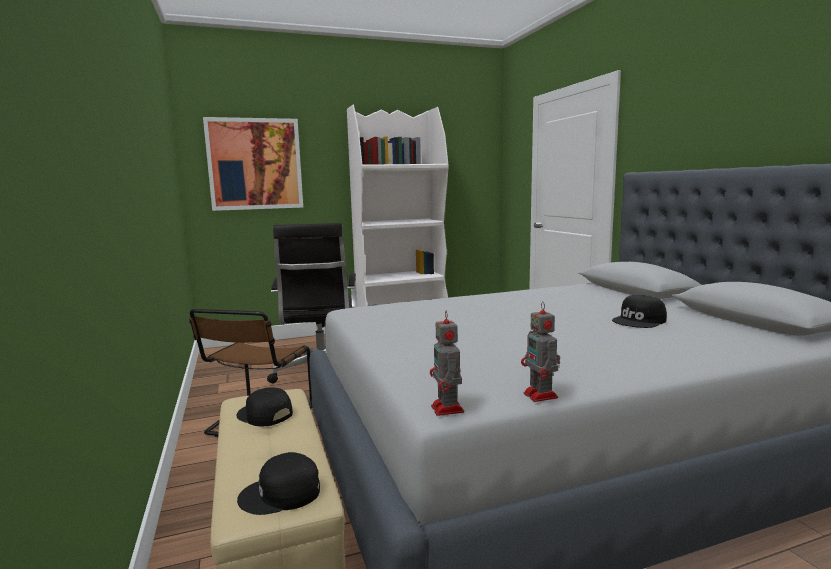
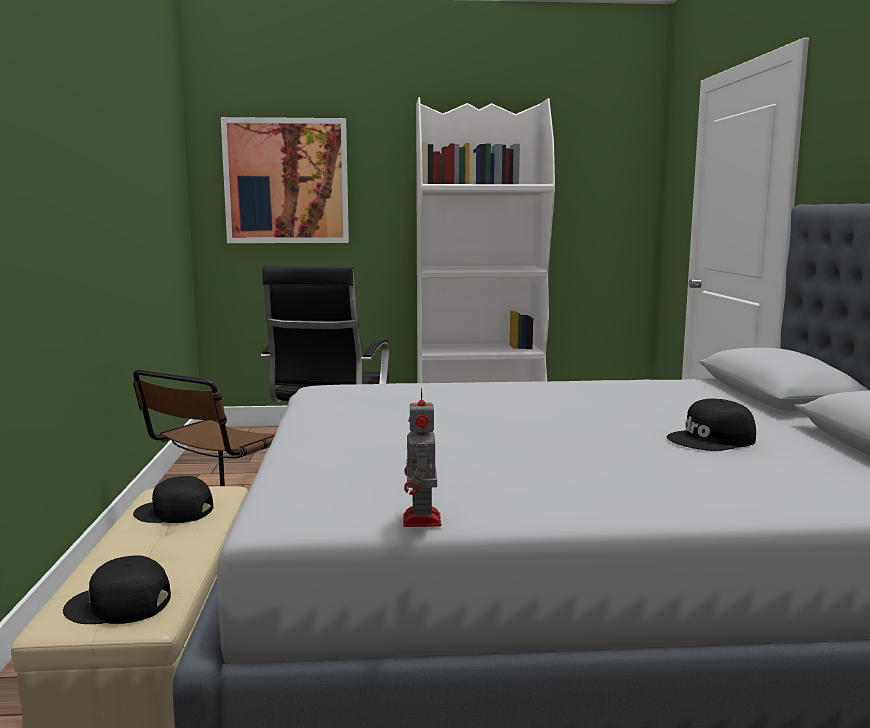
camera: 15 degrees right, 0 degrees up
(264, 415) = (174, 512): black cap -> black cap turned 45 degrees counterclockwise
(447, 409) = (283, 521): toy robot -> none

